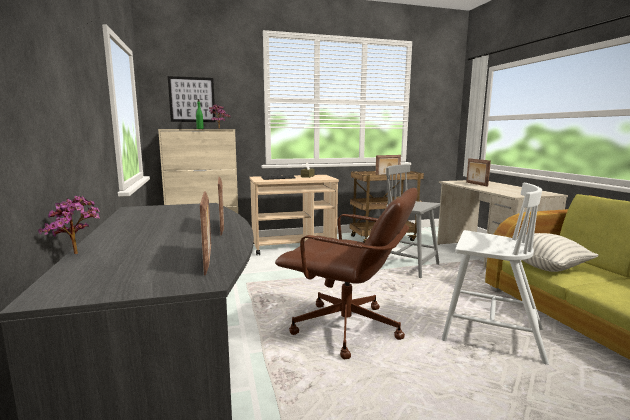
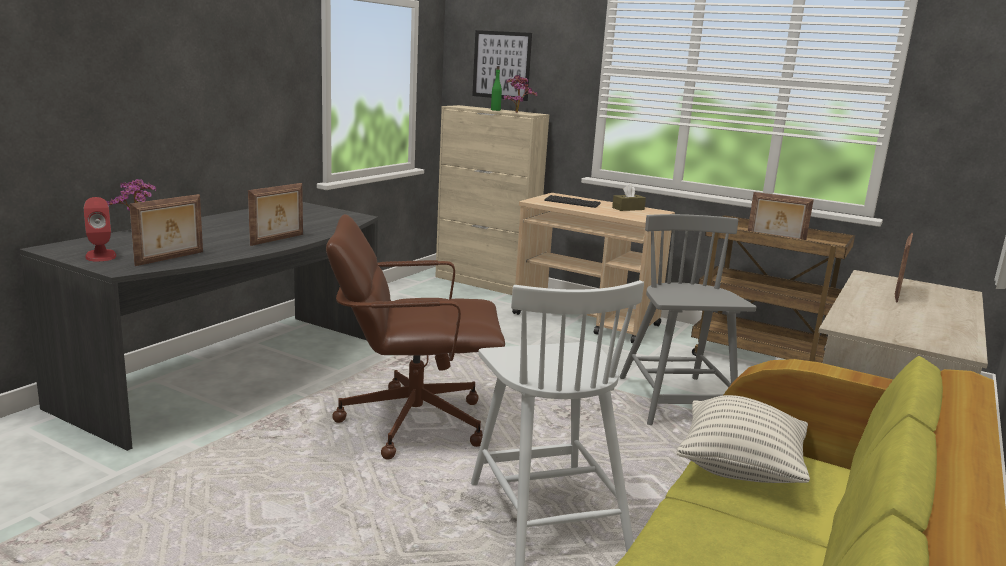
camera: 45 degrees right, 5 degrees up
(136, 281) = (100, 256): none -> red speaker
(347, 329) = (412, 421): brown office chair -> brown office chair turned 105 degrees clockwise

